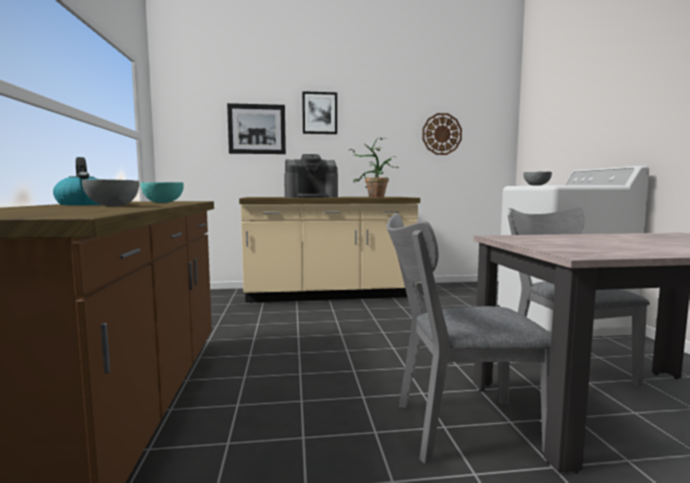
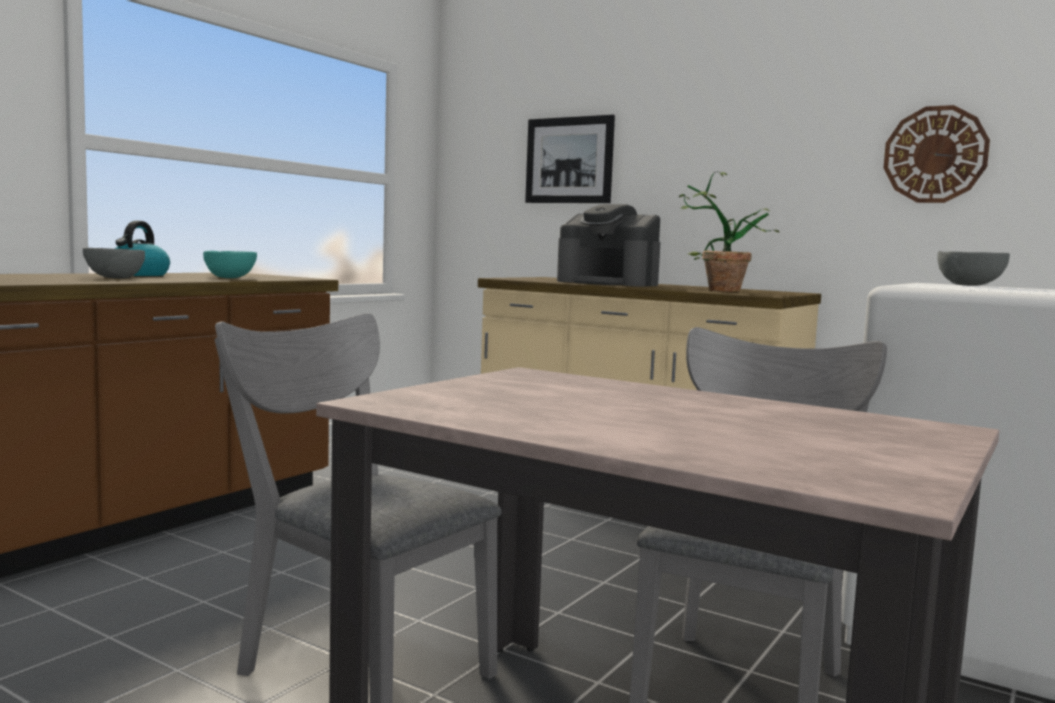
camera: 40 degrees right, 0 degrees up
(319, 113) = (672, 125): picture -> none

